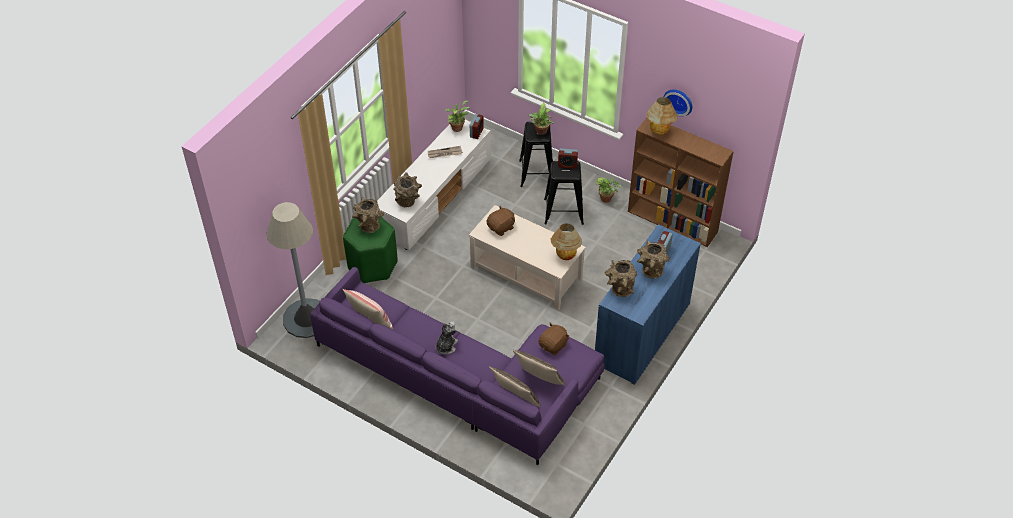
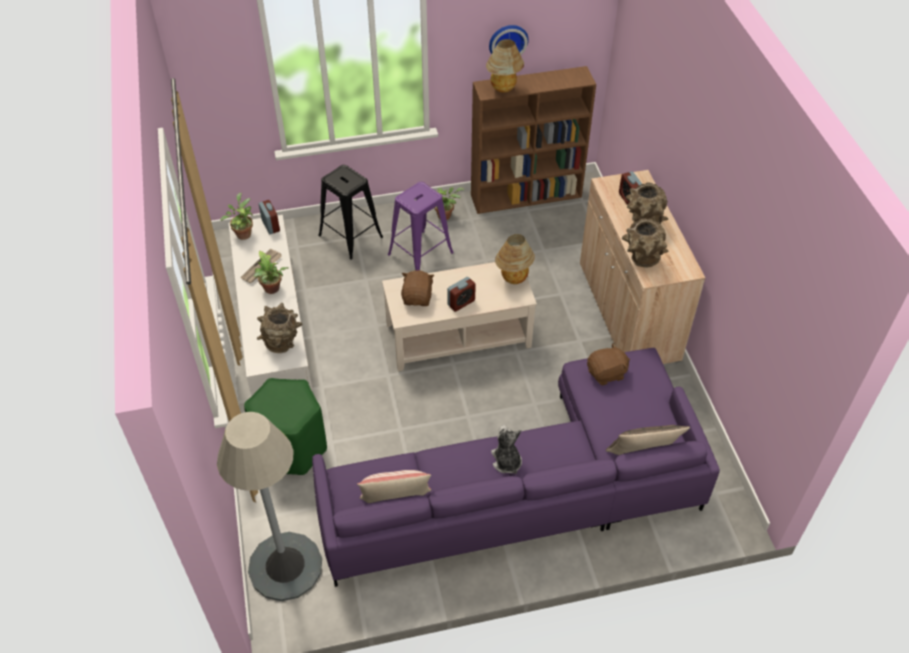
camera: 45 degrees left, 0 degrees up
(368, 226) = (274, 399): brown vase -> none
(538, 380) = (638, 419): pillow -> none
(541, 132) = (349, 178): potted plant -> potted plant (272, 290)
(553, 345) = (606, 373): brown plush toy -> brown plush toy turned 75 degrees clockwise
(563, 211) = (420, 254): black stool -> purple stool
(567, 165) = (414, 191): alarm clock -> alarm clock (461, 303)
(642, 334) = (628, 311): blue cabinet -> beige cabinet

